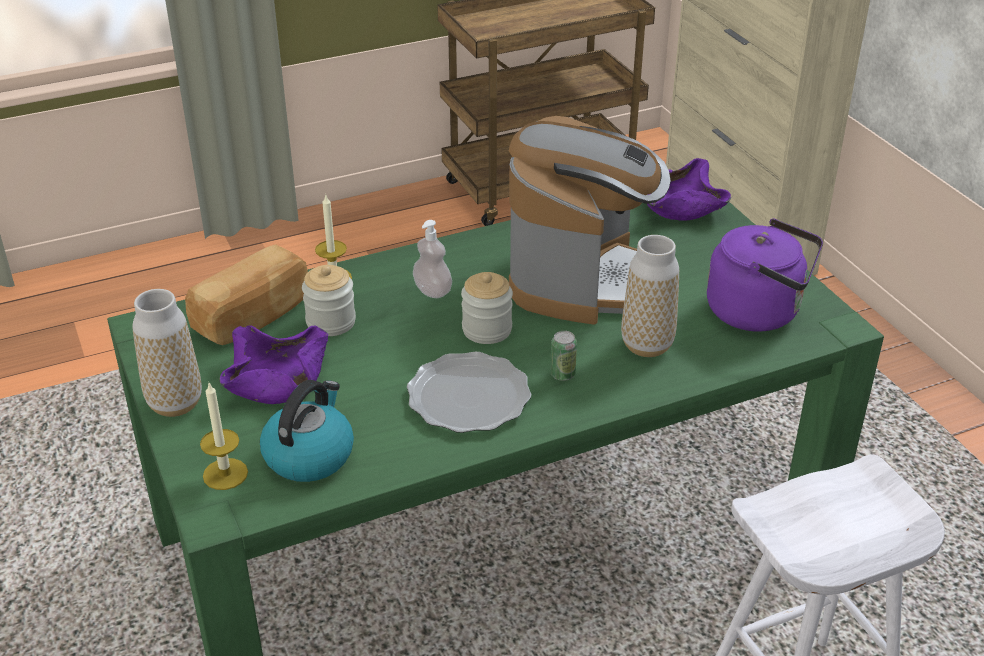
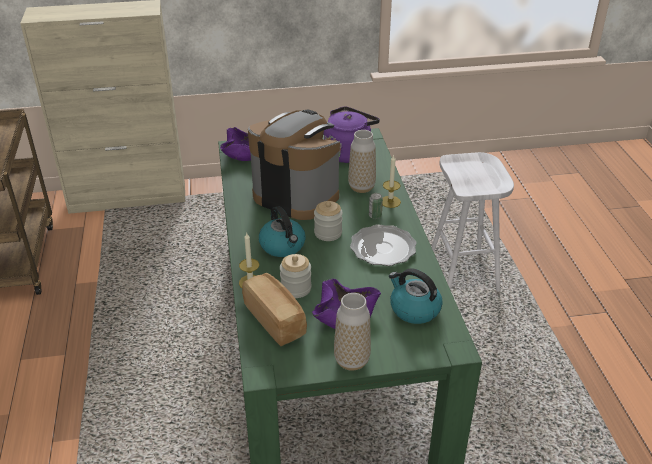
camera: 75 degrees left, 0 degrees up
(225, 474) = (422, 343): candle -> candle (390, 202)
(432, 291) = (283, 246): soap dispenser -> kettle

